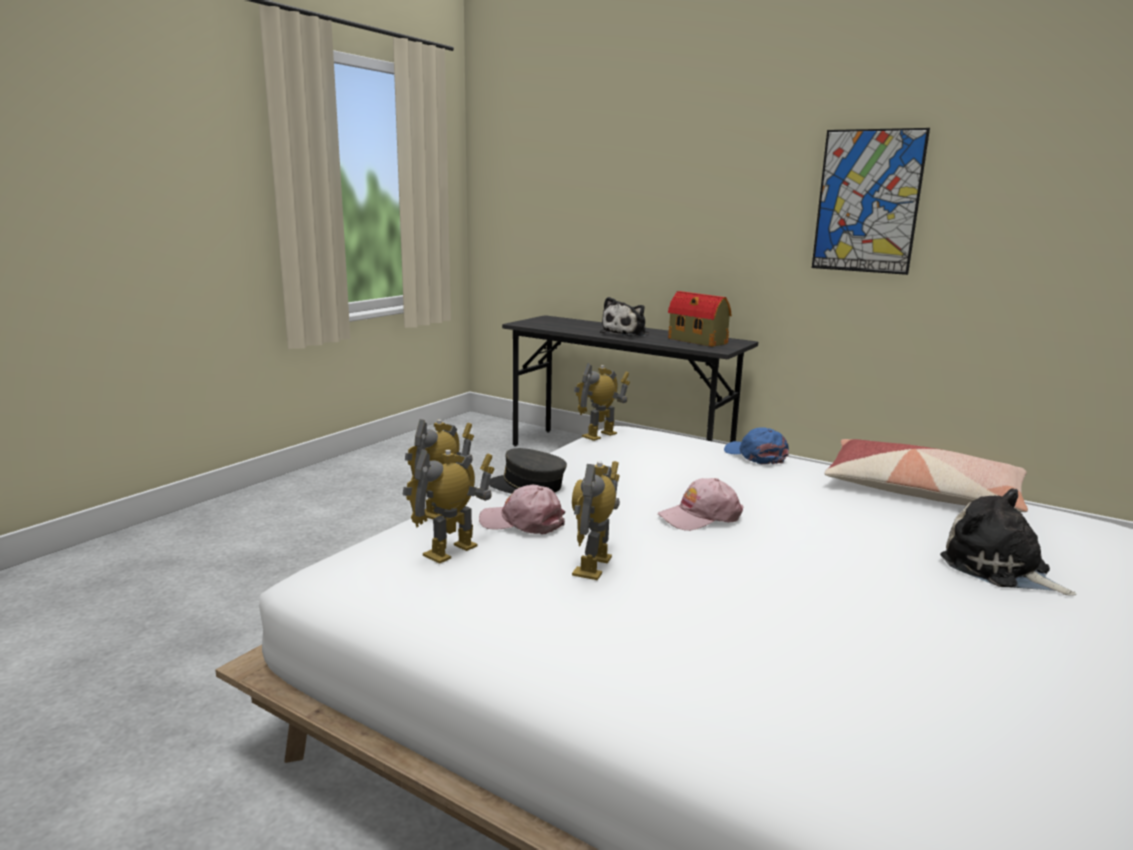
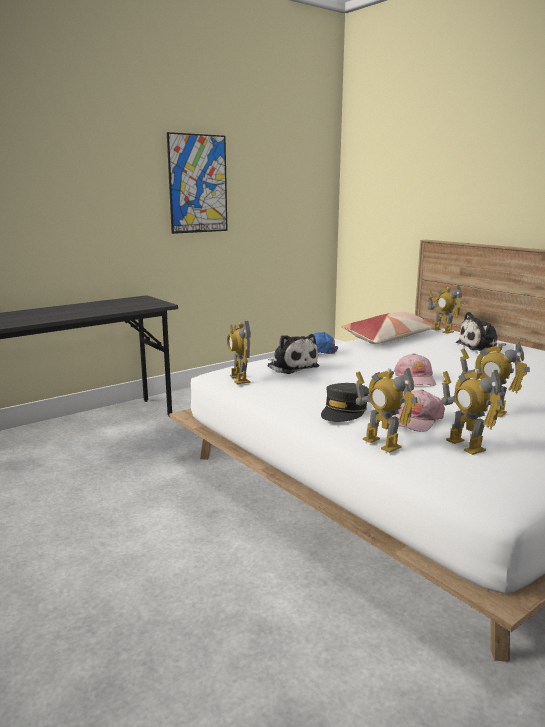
camera: 70 degrees left, 0 degrees up
(626, 333) = (63, 313): plush toy -> plush toy (291, 366)
(698, 341) = (125, 304): toy house -> none
(1072, 533) = (442, 330): none -> toy robot

